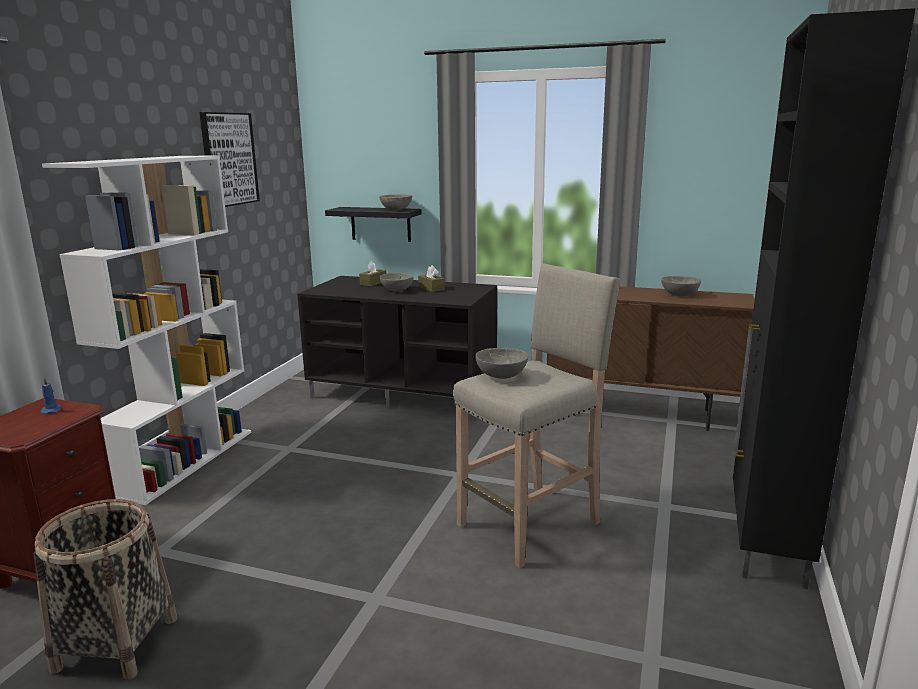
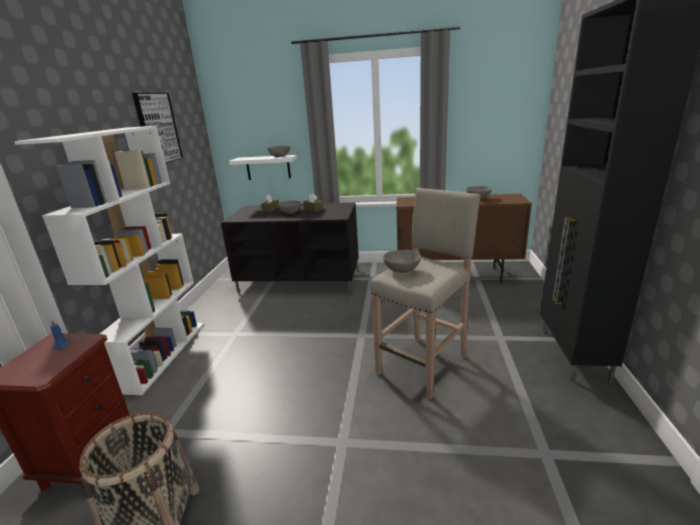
camera: 10 degrees left, 5 degrees up
(380, 224) = (268, 167): black shelf -> white shelf

